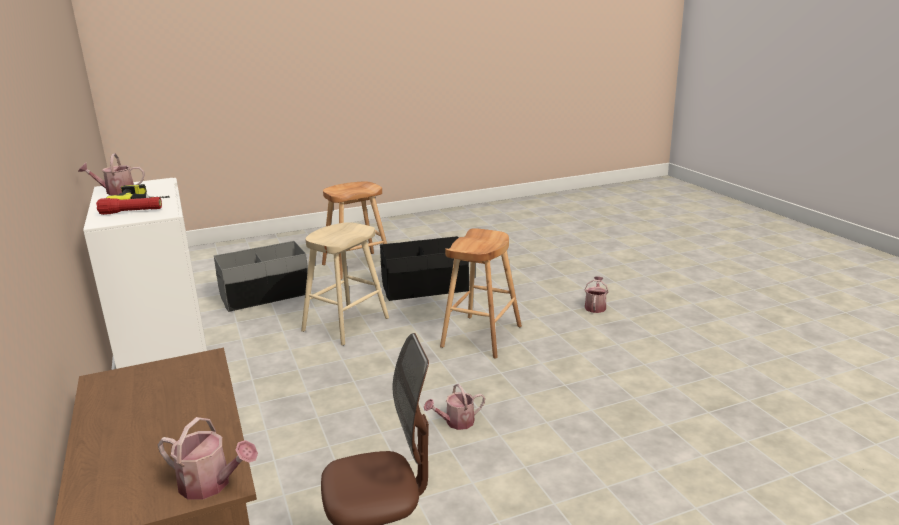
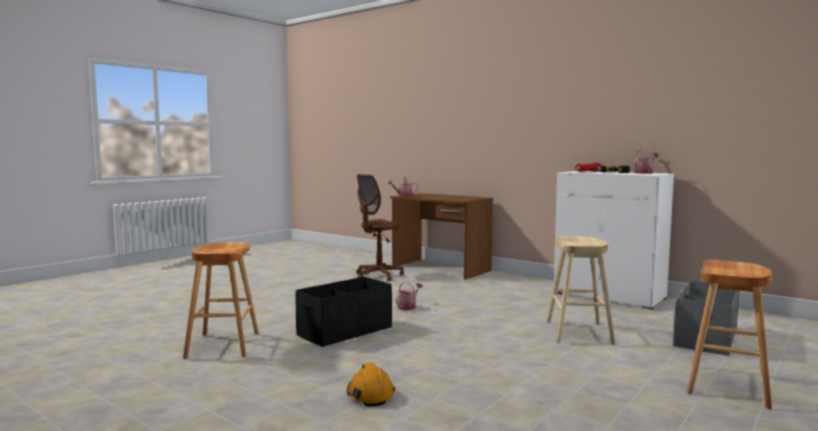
camera: 150 degrees right, 15 degrees down
(425, 288) = (588, 375): black storage box -> black storage box (344, 331)
(481, 336) = (455, 345): brown stool -> brown stool (223, 345)
(595, 306) = (370, 394): watering can -> orange hard hat

